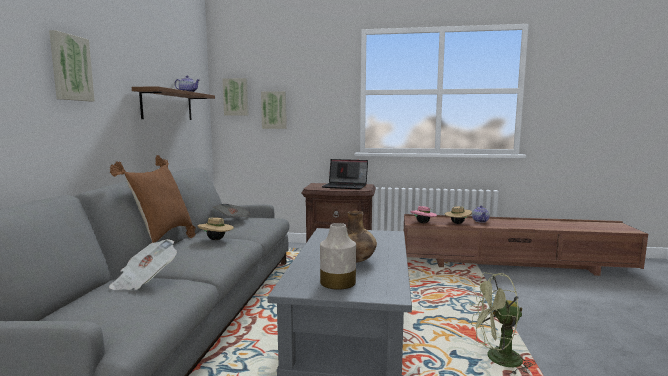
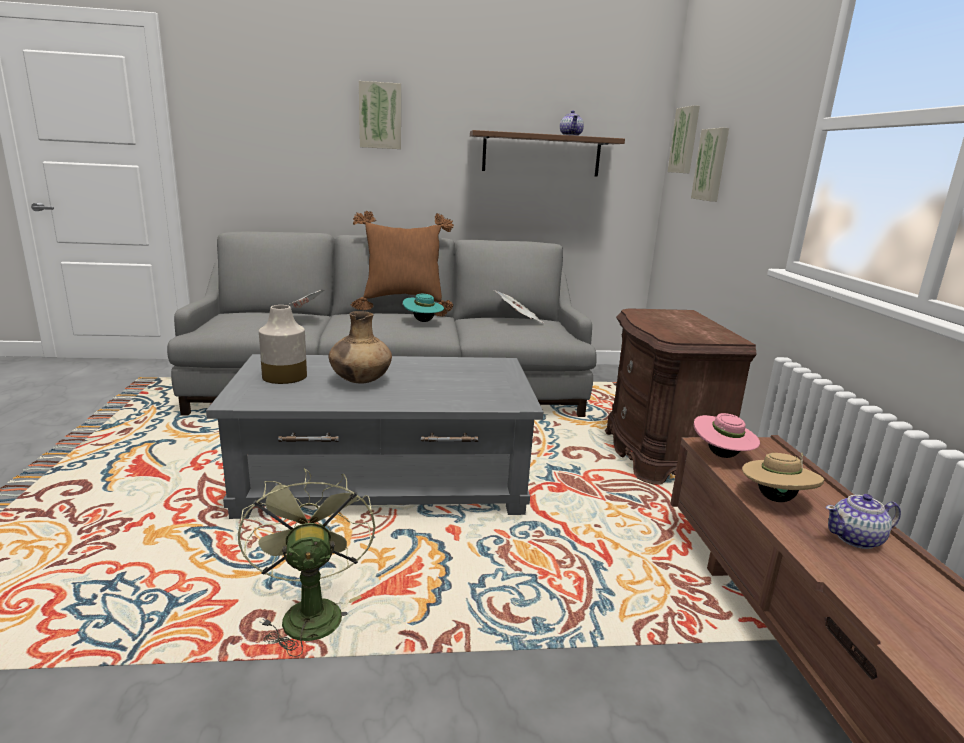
camera: 75 degrees right, 10 degrees up
(216, 240) = (423, 321): beige hat -> turquoise hat
(345, 186) = (688, 327): laptop -> none

